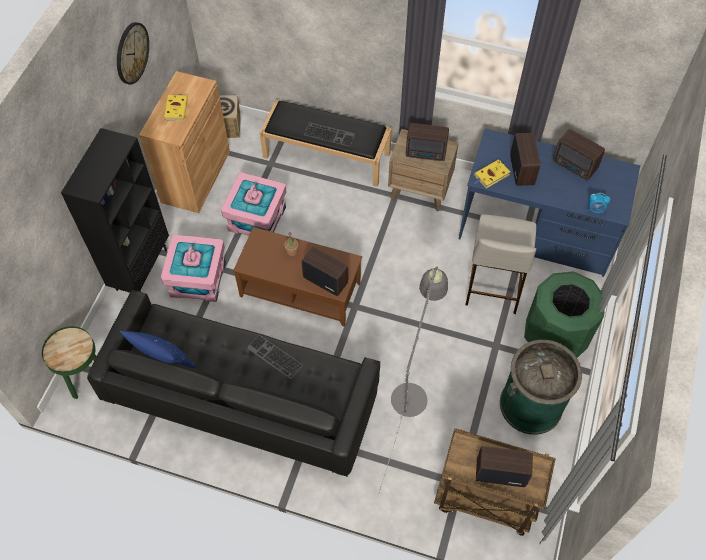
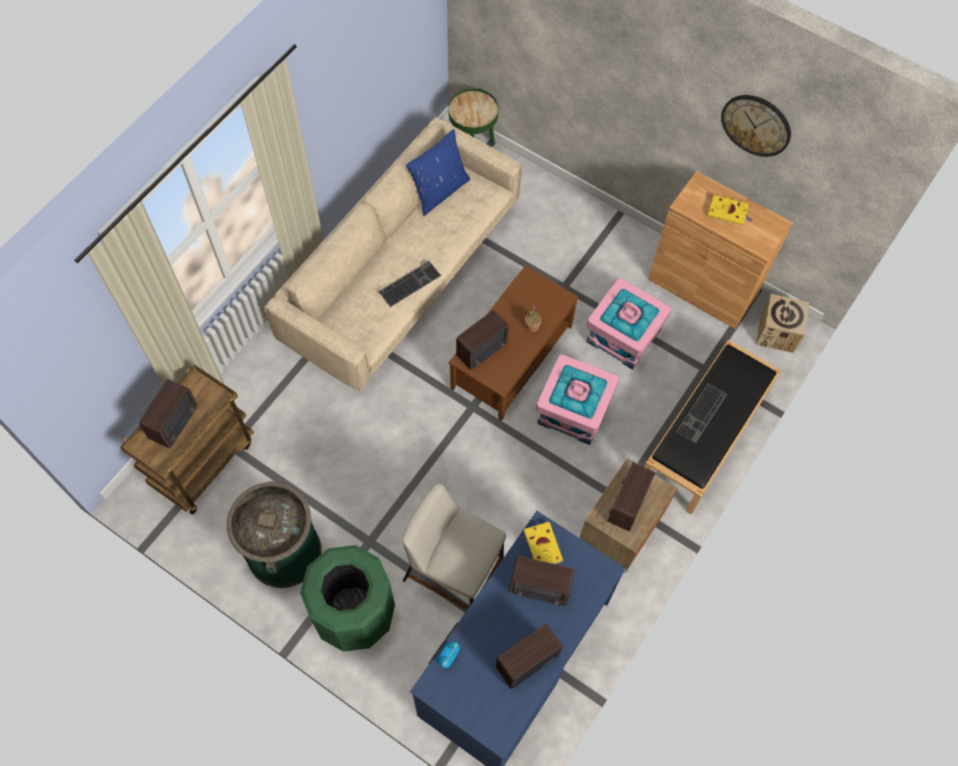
camera: 105 degrees right, 5 degrees up
(141, 269) = (586, 214): black bookcase -> none
(198, 279) = (557, 262): pink storage box -> pink storage box (574, 410)
(242, 397) = (402, 274): black sofa -> beige sofa
(411, 390) = (349, 432): grey floor lamp -> none

